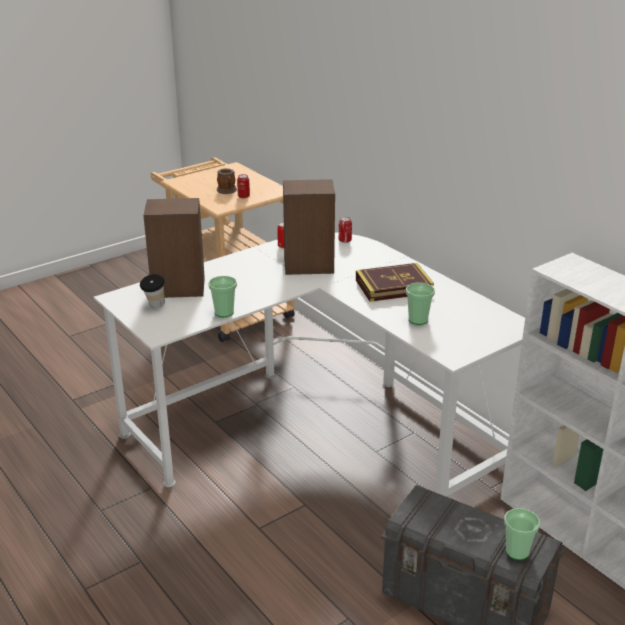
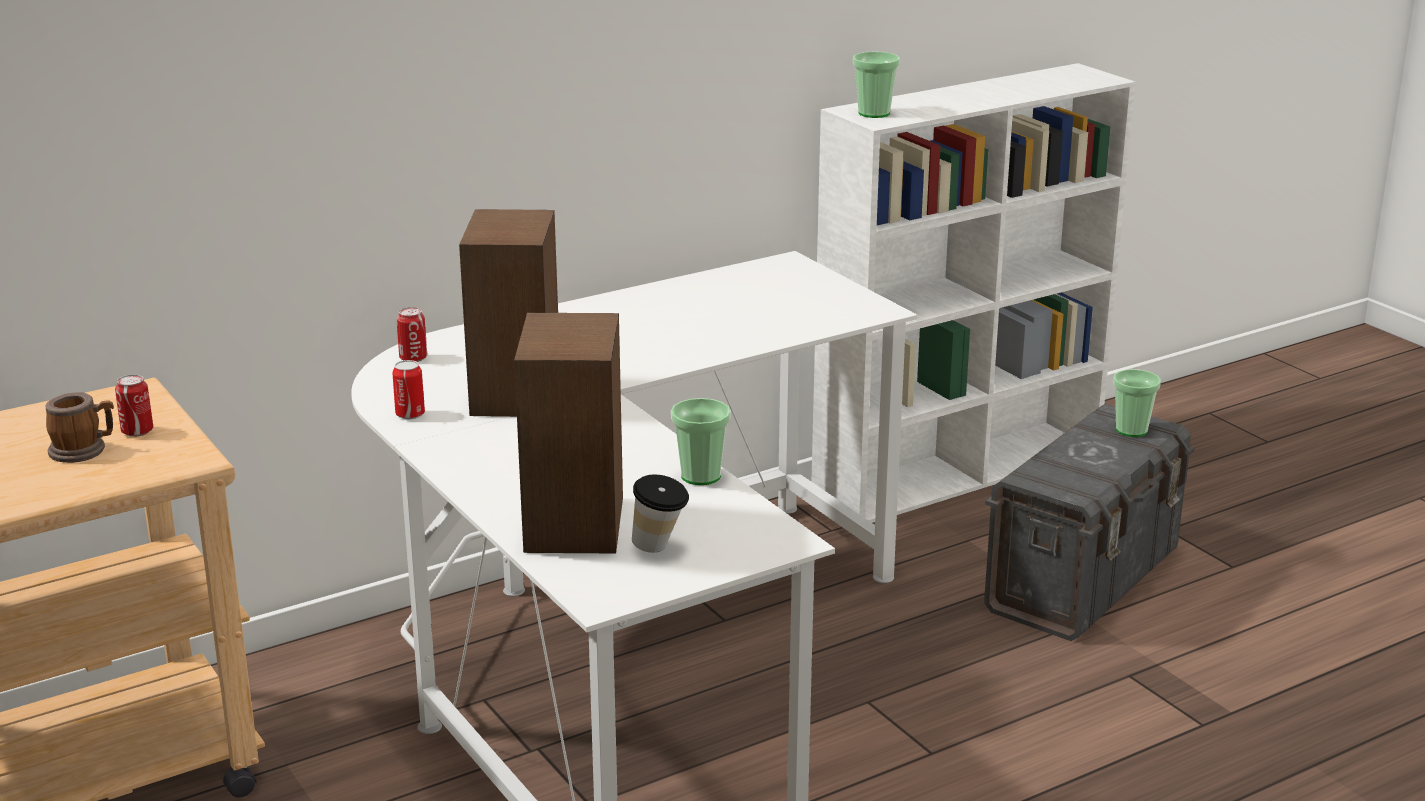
camera: 85 degrees left, 5 degrees down
(393, 286) = (631, 331): book -> none
(418, 320) = (758, 323): cup -> cup (874, 113)

